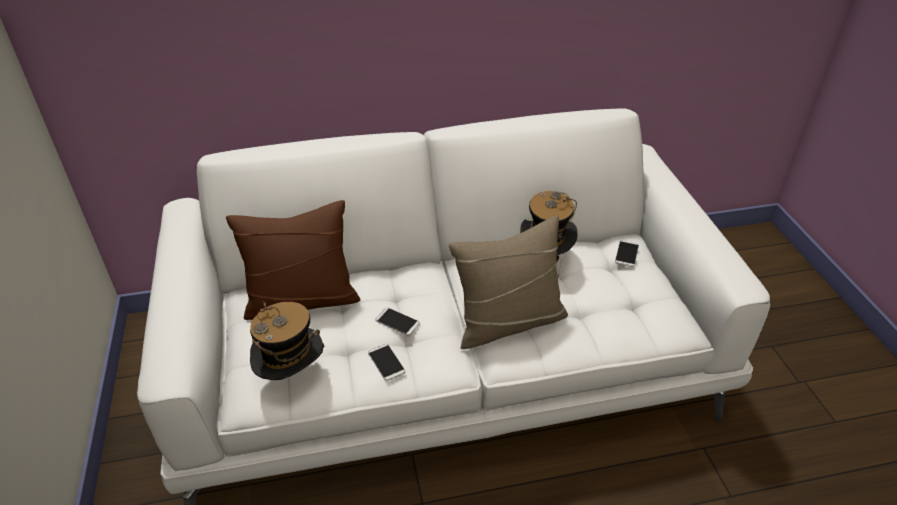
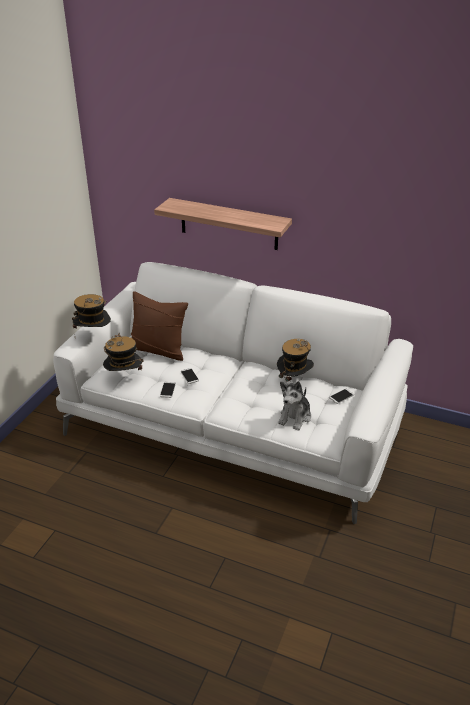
camera: 35 degrees right, 5 degrees down
(195, 327) = (93, 335): none -> hat
(339, 44) = (229, 224): none -> shelf
(508, 322) = (241, 399): beige pillow -> none
(604, 313) = (295, 417): none -> plush toy

